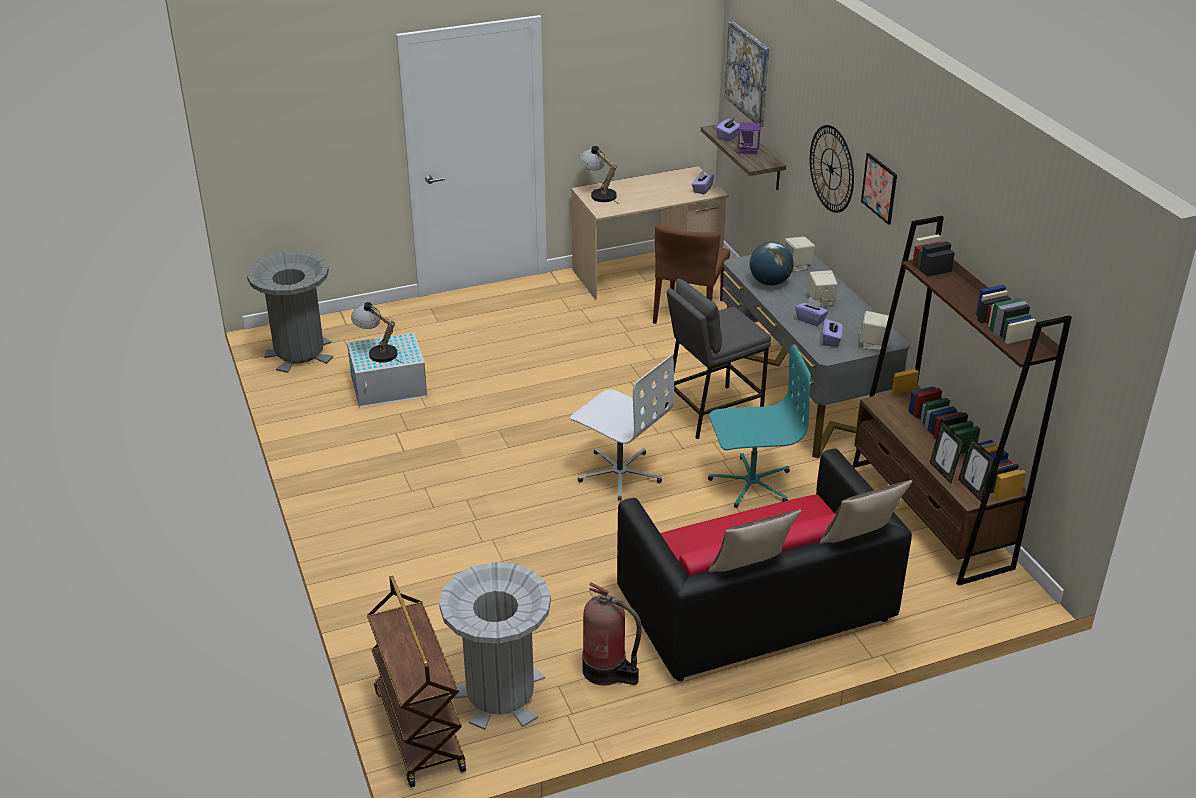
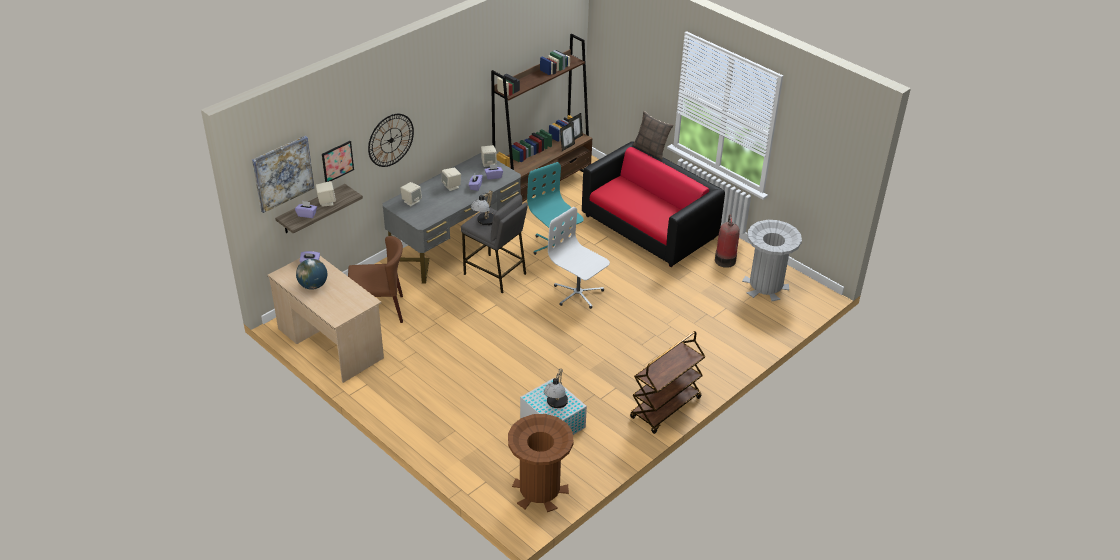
camera: 115 degrees left, 5 degrees up
(299, 353) = (539, 490): grey trash can -> brown trash can
(418, 729) = (806, 304): brown cart -> brown cart (665, 408)
(598, 194) = (340, 311): table lamp -> table lamp (484, 222)
(619, 473) = (578, 294): white office chair -> white office chair turned 60 degrees counterclockwise
(748, 150) = (326, 202): purple speaker -> beige speaker
(751, 570) = (695, 173): pillow -> none
(770, 282) = (439, 207): globe -> globe (313, 285)
(879, 188) = (435, 108): picture -> picture (337, 161)

